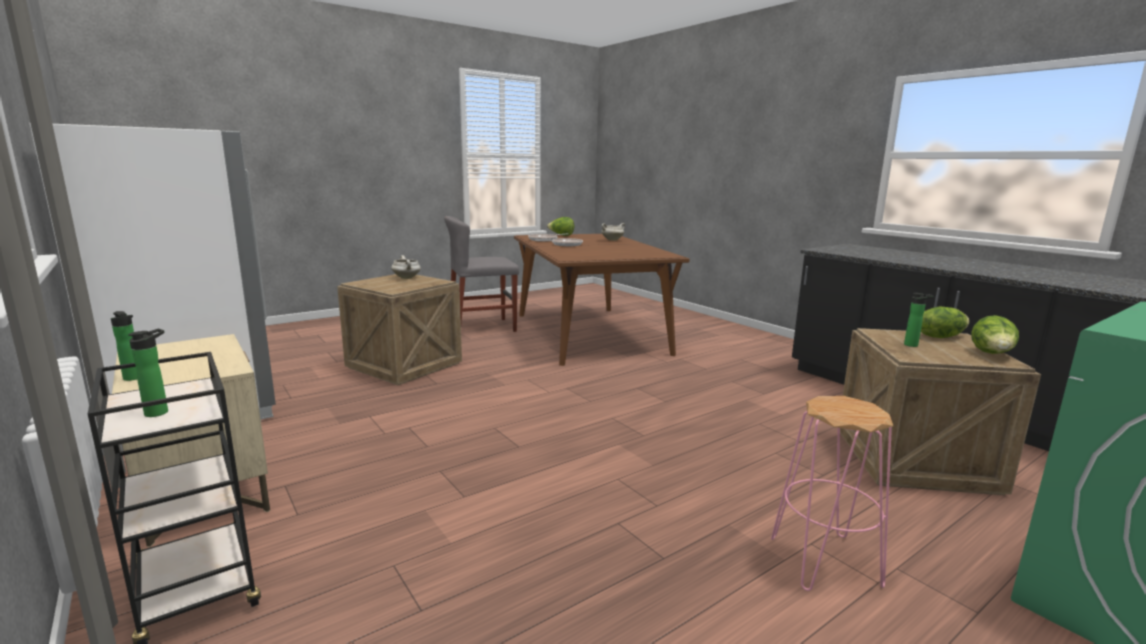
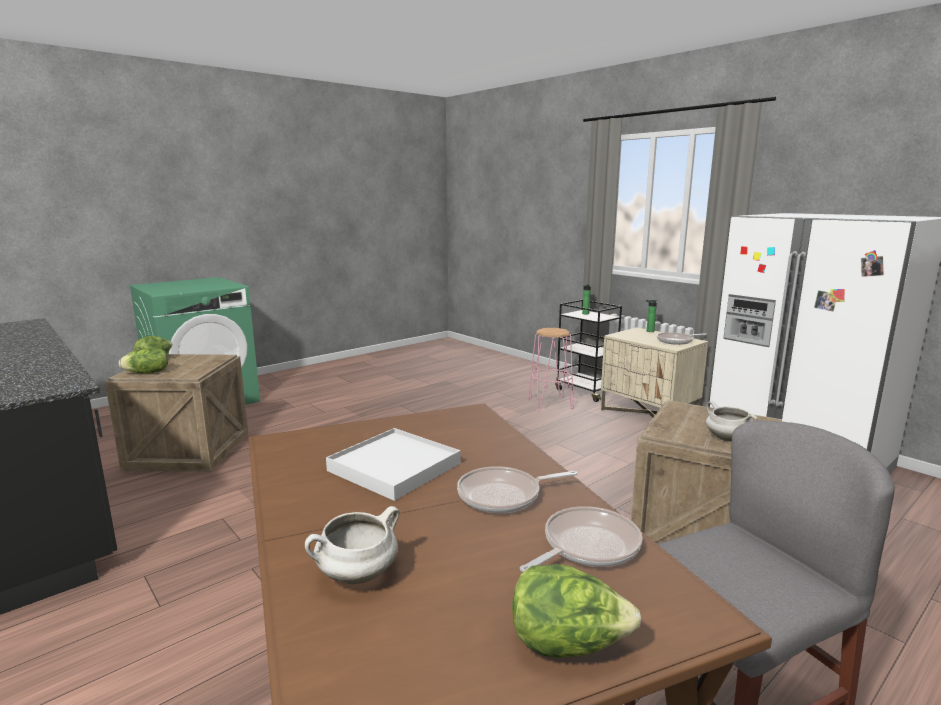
camera: 175 degrees right, 0 degrees up
(172, 350) = (676, 341): none -> frying pan
(608, 249) = (395, 467): none -> white tray
(823, 562) = (325, 407): pink stool -> pink stool (550, 404)
(913, 345) = (194, 365): bottle -> none

